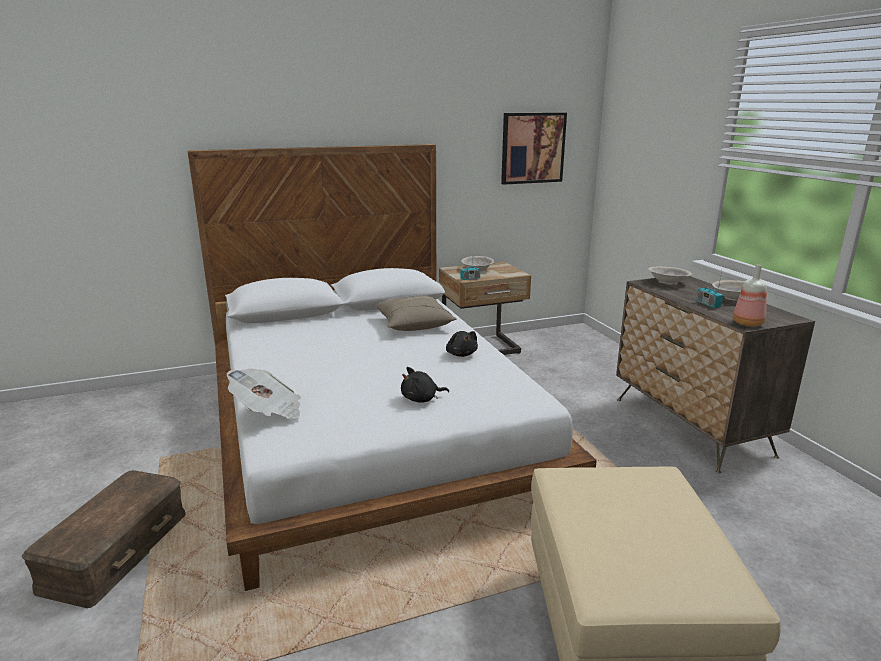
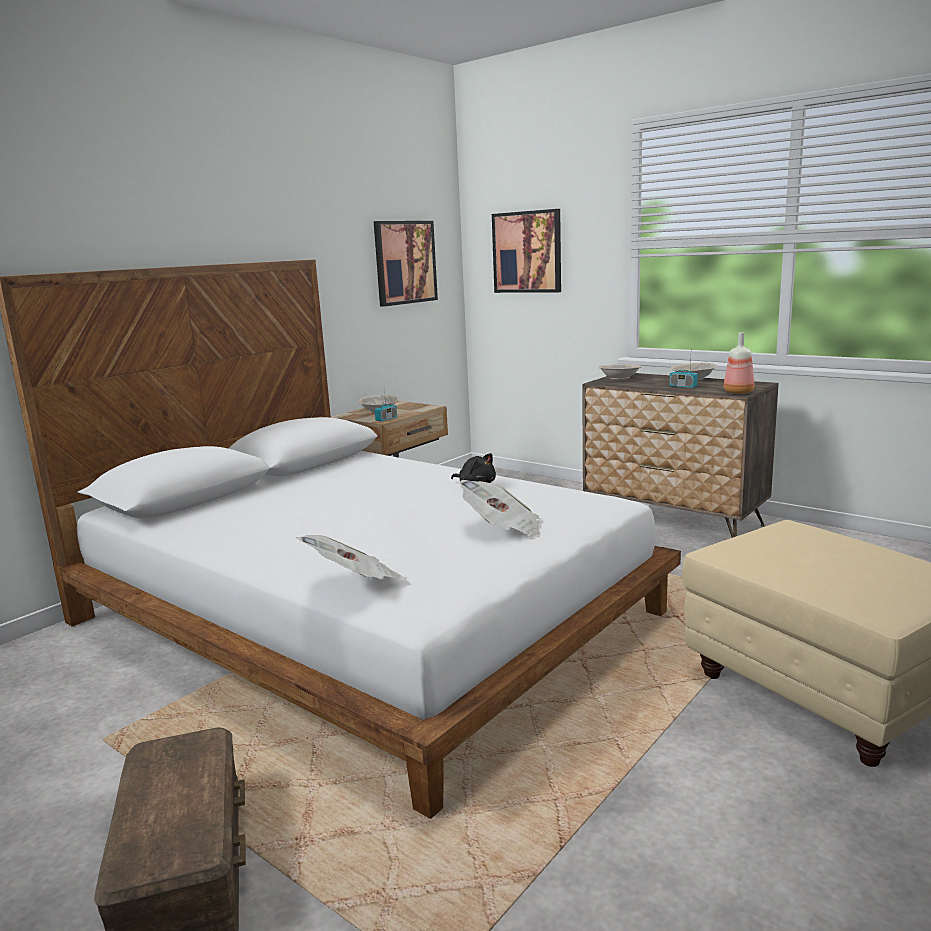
camera: 30 degrees left, 5 degrees down
(414, 324) = (375, 474): beige pillow -> none
(421, 399) = (503, 529): black plush toy -> newspaper
(643, 147) = (527, 252): none -> picture

